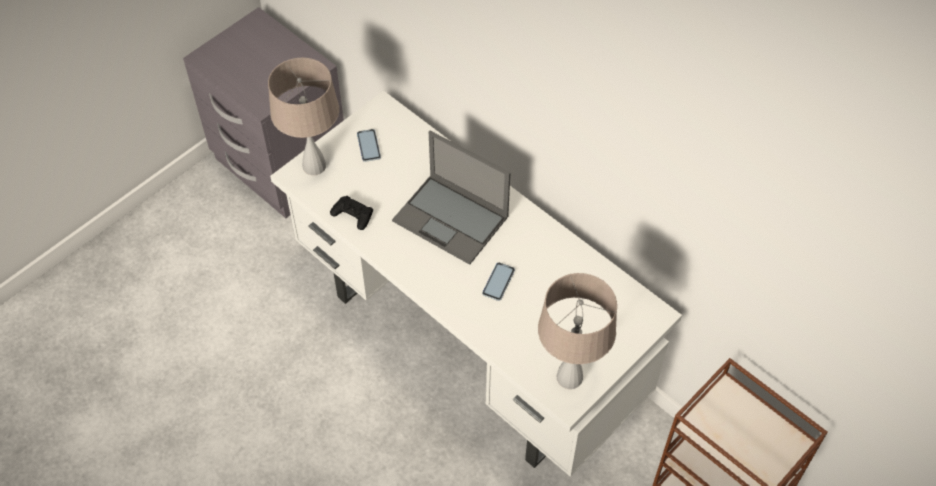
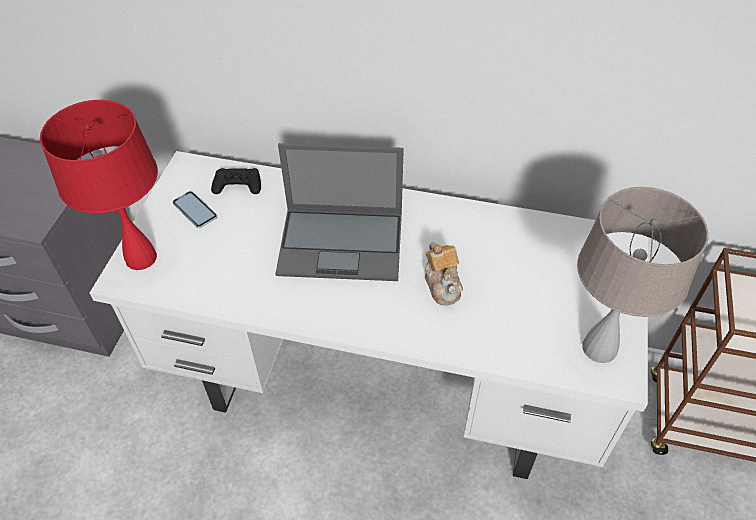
camera: 30 degrees left, 5 degrees down
(314, 165) = (141, 257): beige table lamp -> red table lamp
(353, 215) = (223, 290): black game controller -> black game controller (238, 185)
(498, 282) = (443, 284): phone -> teapot

